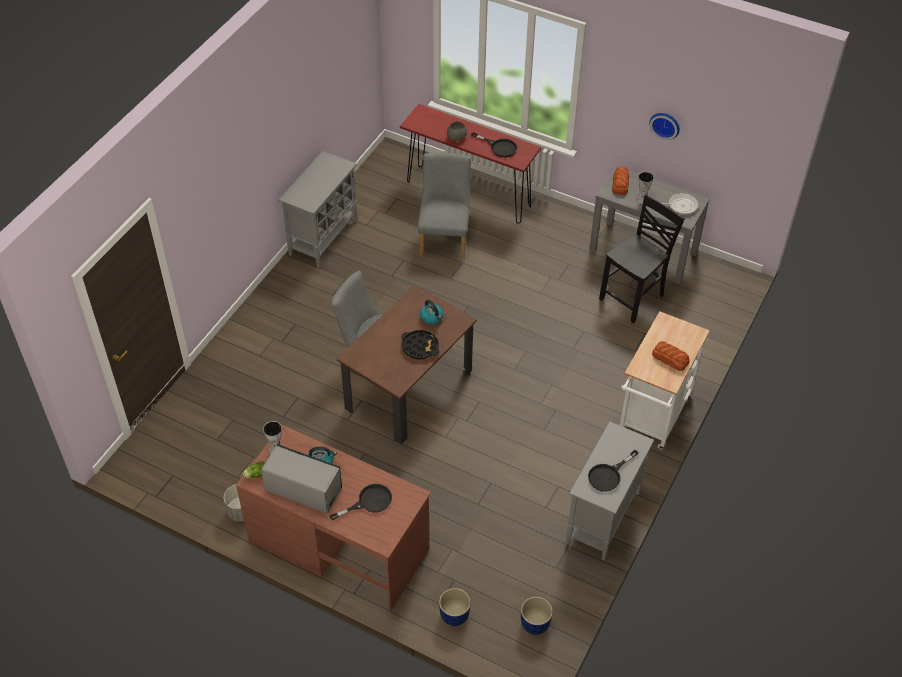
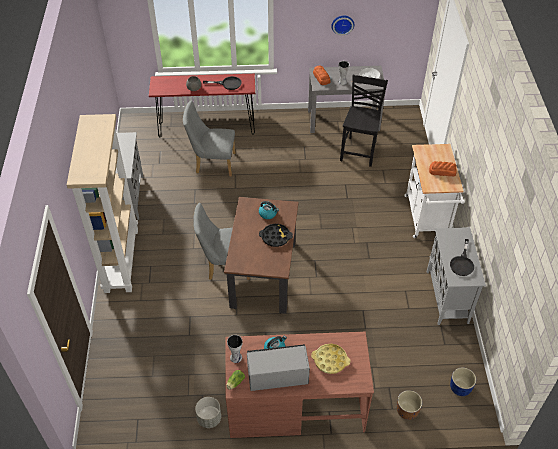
camera: 30 degrees left, 0 degrees up
(270, 302) = (121, 259): none -> beige bookcase
(369, 502) = (330, 360): black frying pan -> yellow tray
(444, 238) = (212, 163): grey chair -> grey chair turned 60 degrees counterclockwise
(454, 615) = (407, 411): blue planter -> brown planter

